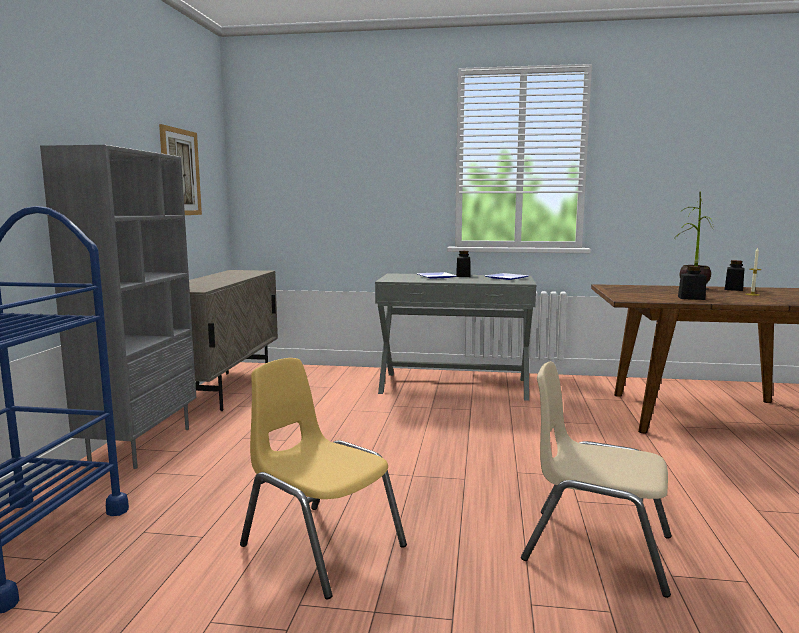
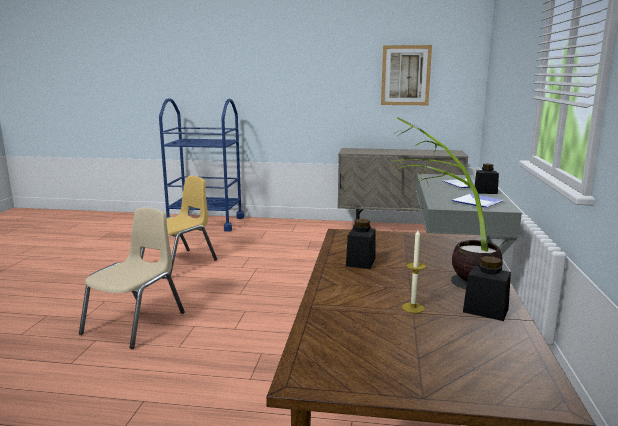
camera: 90 degrees right, 5 degrees up
(141, 445) = (300, 224): grey bookcase -> none

